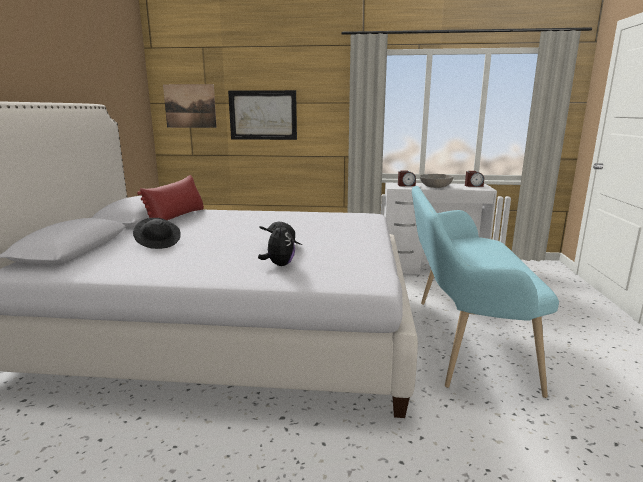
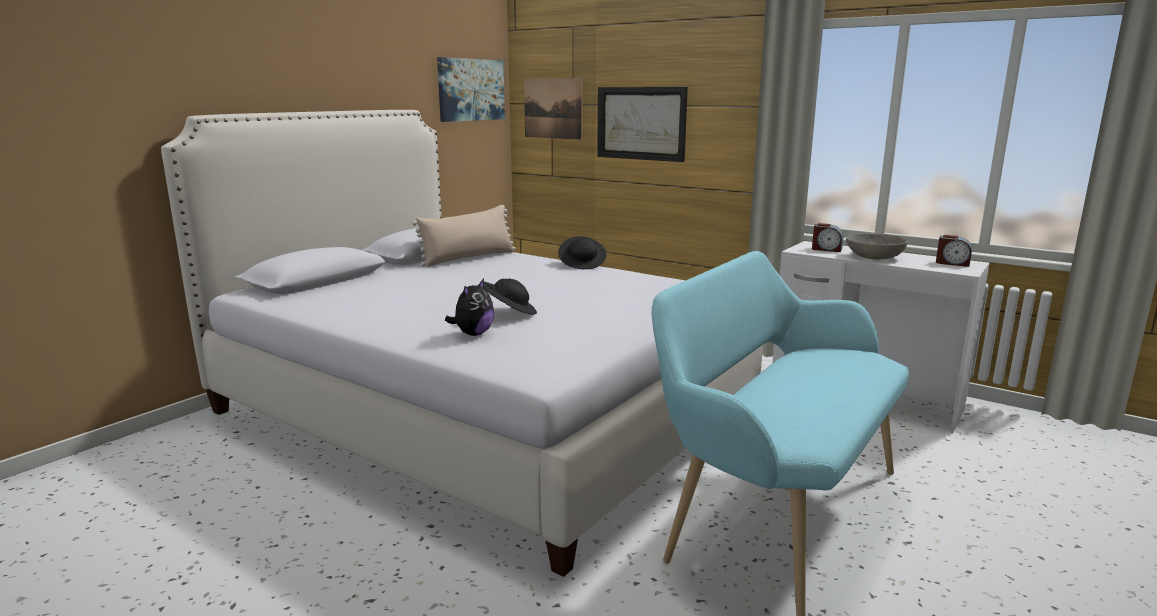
camera: 30 degrees right, 0 degrees up
(128, 91) = (471, 90): none -> picture
(158, 243) = (398, 287): black hat -> black hat (582, 264)
(177, 216) = (468, 258): red pillow -> beige pillow

